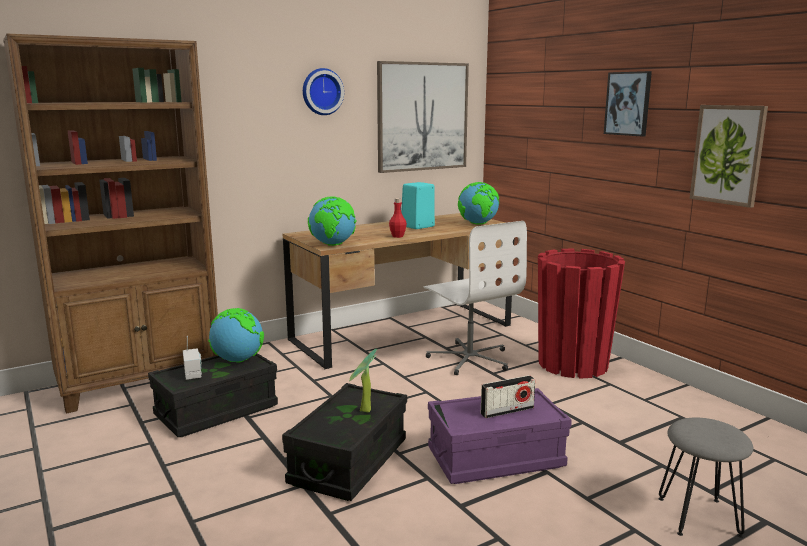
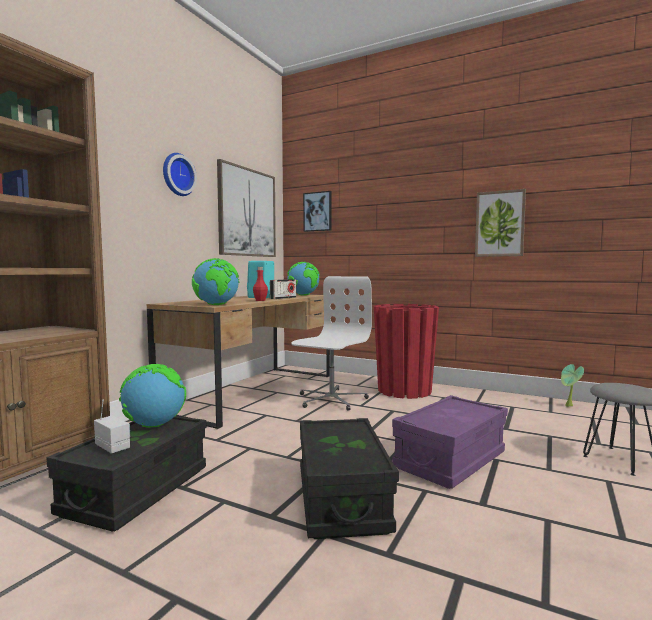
camera: 30 degrees left, 10 degrees down
(363, 412) = (350, 438): potted plant -> potted plant (569, 406)
(470, 359) = (331, 400): white office chair -> white office chair turned 90 degrees counterclockwise
(507, 411) = (456, 413): radio -> radio (283, 298)
(628, 103) = (416, 198): picture -> picture (318, 211)

